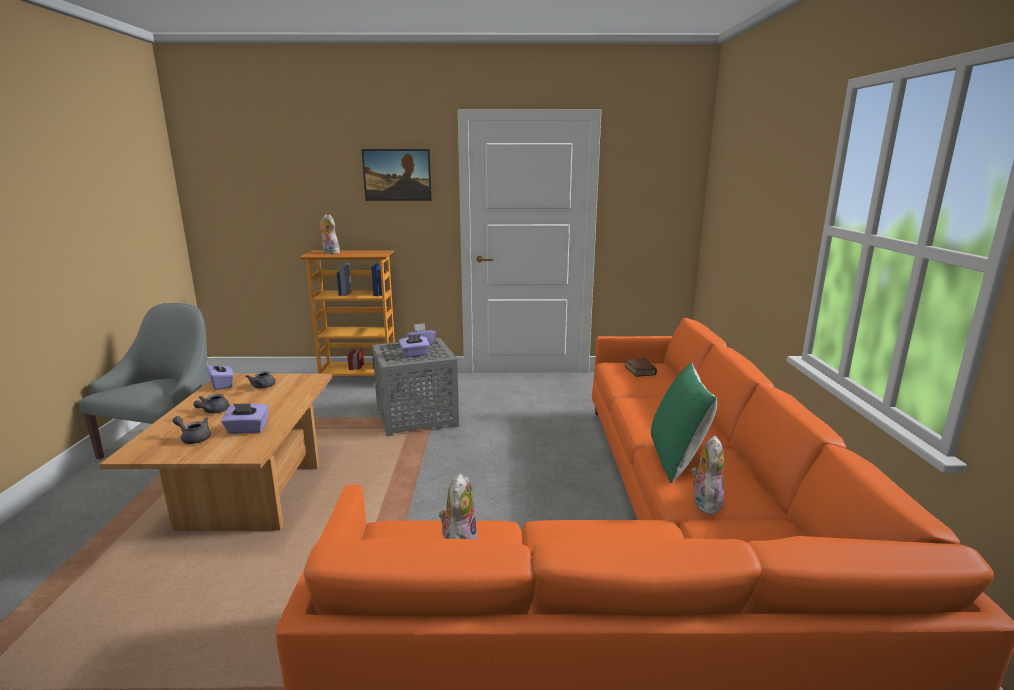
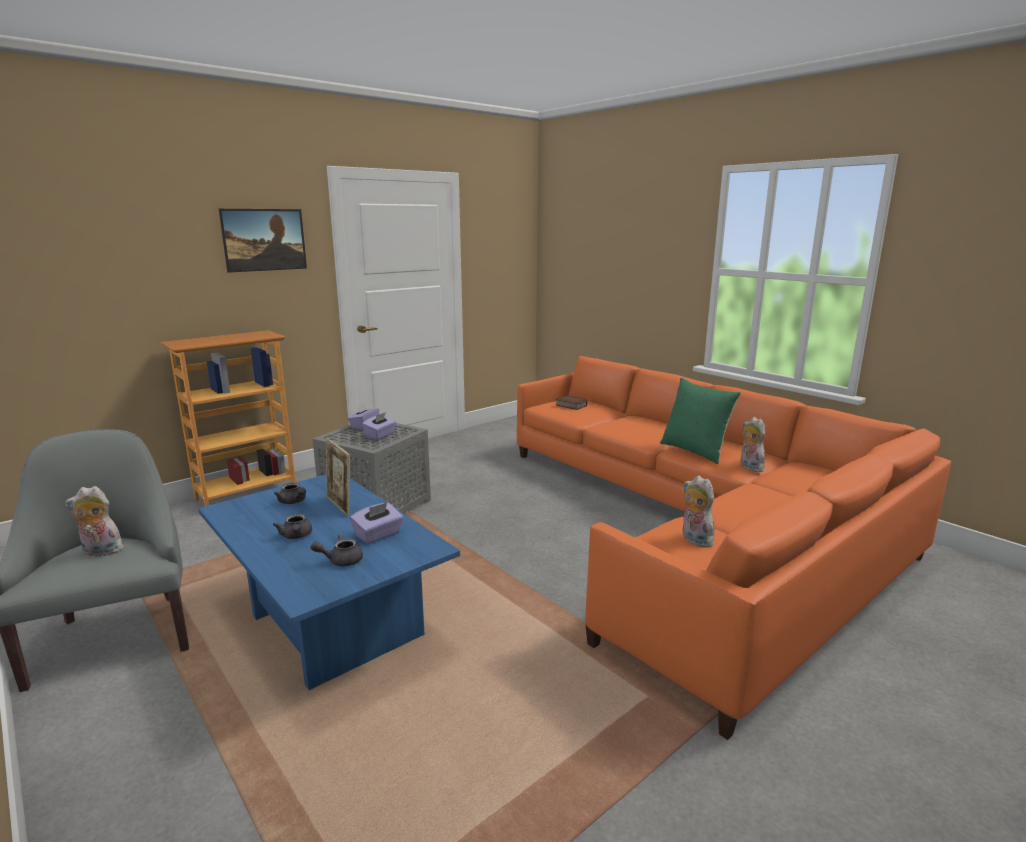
camera: 40 degrees left, 0 degrees up
(222, 385) = (236, 515): purple tissue box -> none
(249, 495) = (330, 627): brown coffee table -> blue coffee table
(276, 399) = (340, 506): none -> picture frame
(329, 253) = (199, 341): plush toy -> plush toy (100, 552)

